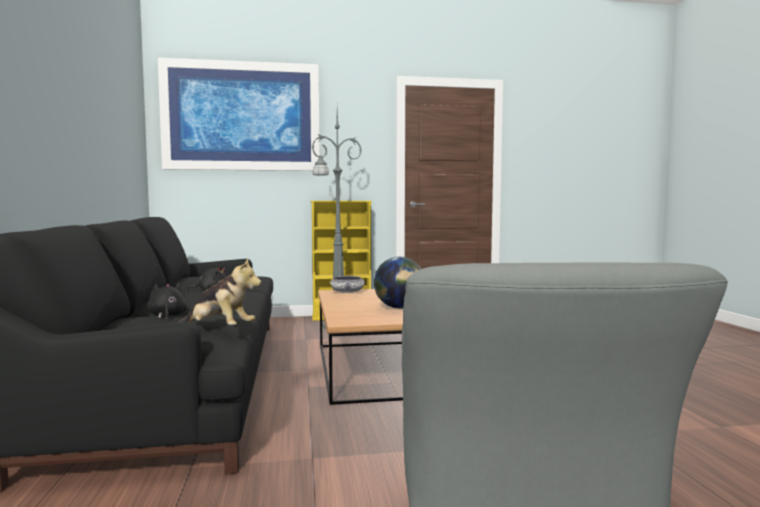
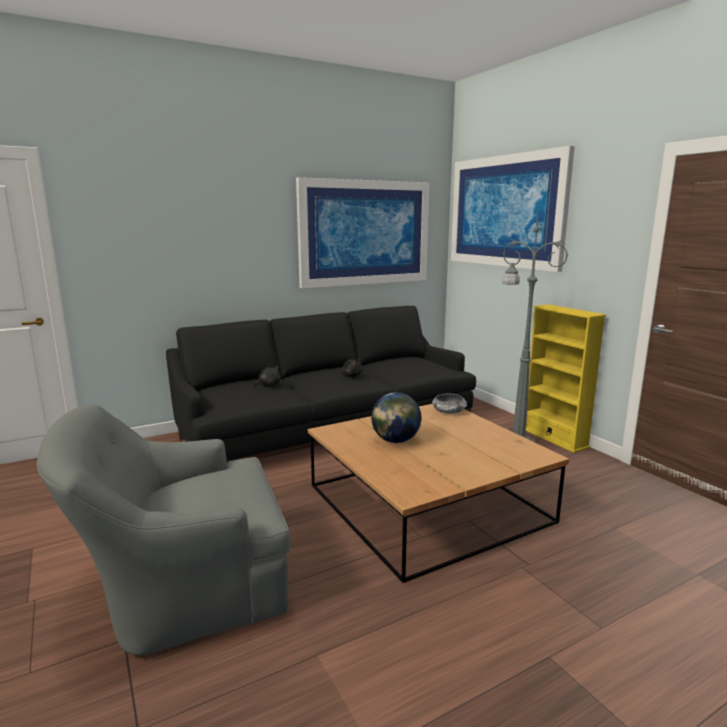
camera: 70 degrees right, 10 degrees up
(106, 118) = (365, 233): none -> picture
(219, 329) = (237, 403): plush toy -> none

